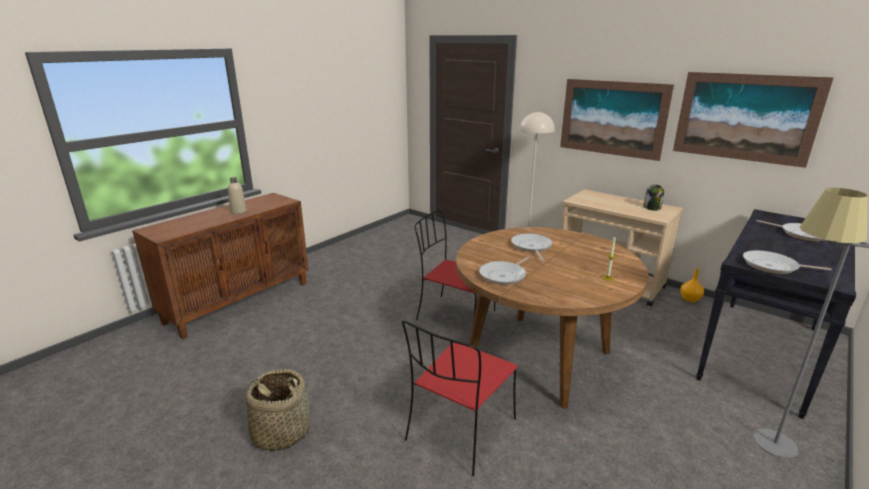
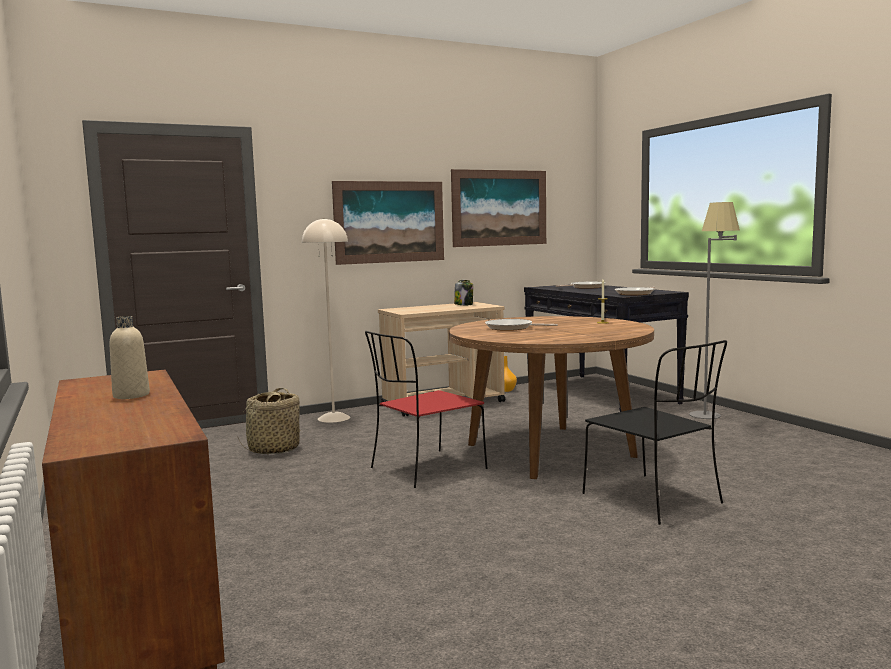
camera: 65 degrees left, 15 degrees down
(281, 432) = (612, 599): basket -> basket (273, 449)
(460, 431) = (654, 500): red chair -> black chair
(504, 275) = (571, 336): frying pan -> none

